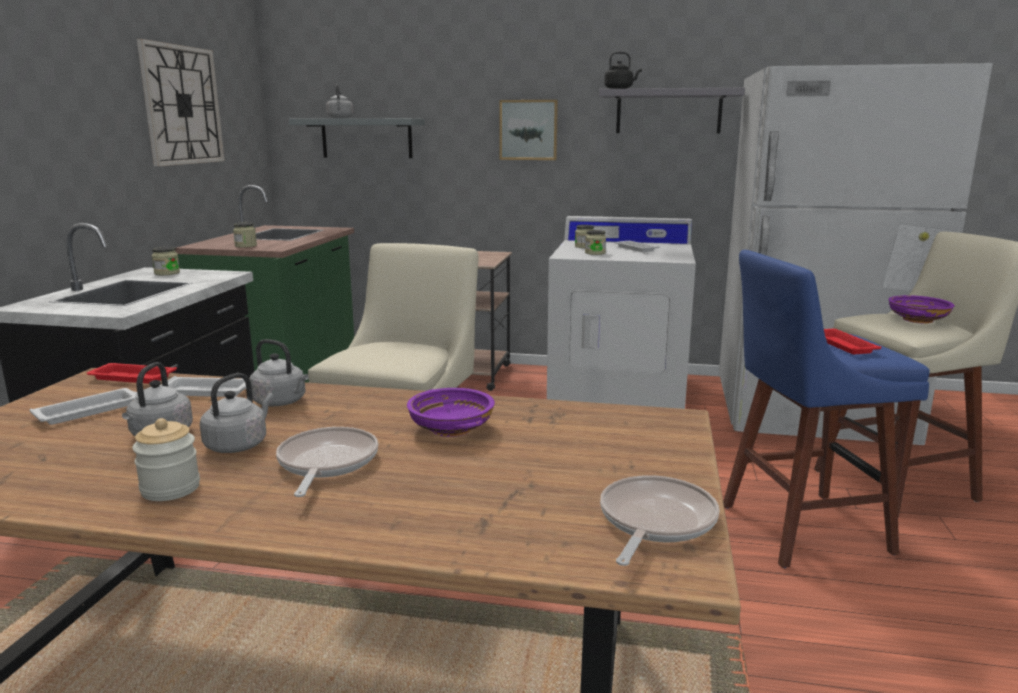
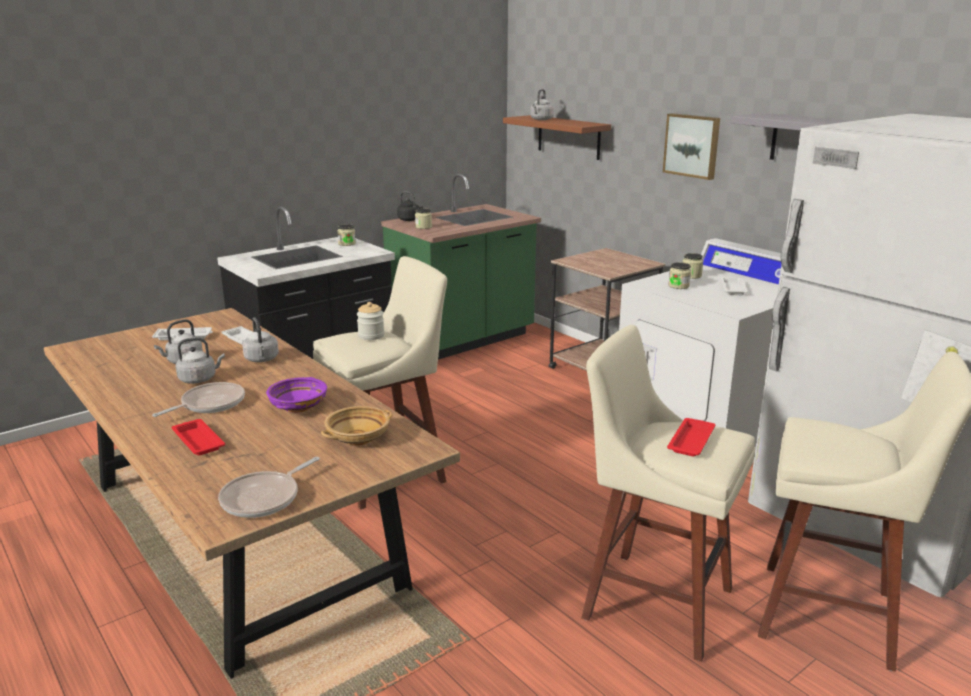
camera: 40 degrees right, 5 degrees up
(131, 378) = (233, 320): red tray -> red tray (198, 441)
(170, 489) = (138, 393): jar -> jar (371, 336)
(182, 105) = (405, 111): wall clock -> none
(366, 138) = (568, 137): grey shelf -> brown shelf
(594, 432) = (358, 438): none -> beige bowl
(620, 89) = (763, 115): black kettle -> black kettle (410, 220)
(654, 522) = (264, 498): frying pan -> frying pan turned 150 degrees clockwise
(800, 529) = (654, 602): blue stool -> beige stool
(917, 320) = (859, 444): purple bowl -> none

